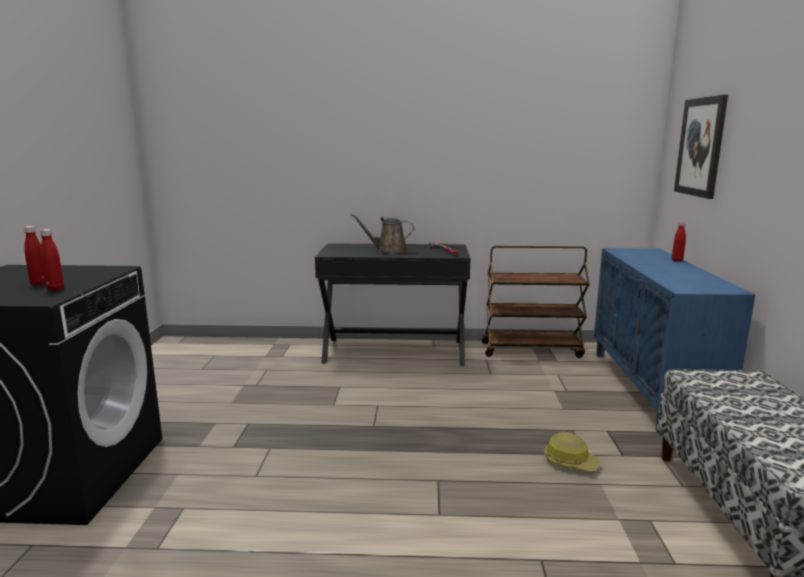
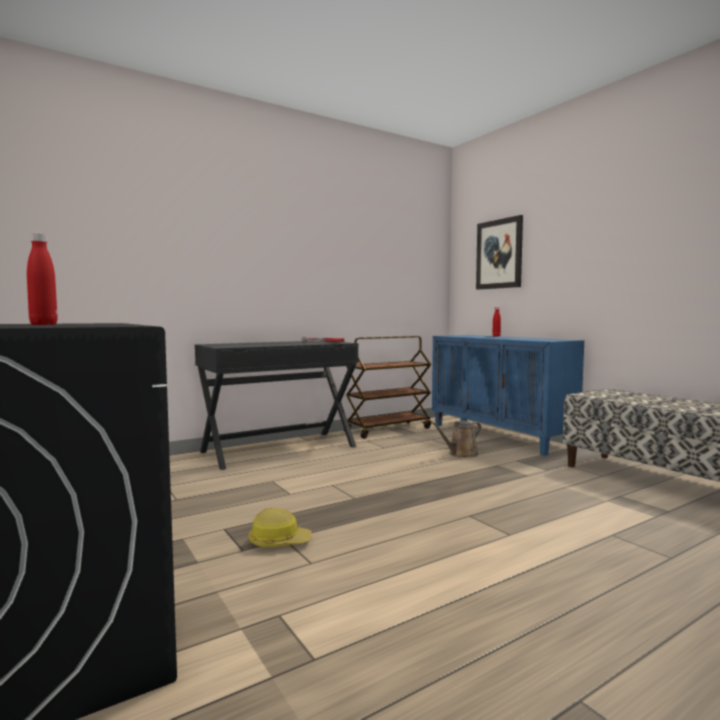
camera: 35 degrees left, 10 degrees down
(55, 289) = (96, 324): red bottle -> none
(388, 251) = (275, 344): brown watering can -> brown watering can (461, 454)
(570, 462) = (528, 481): hard hat -> hard hat (279, 541)

